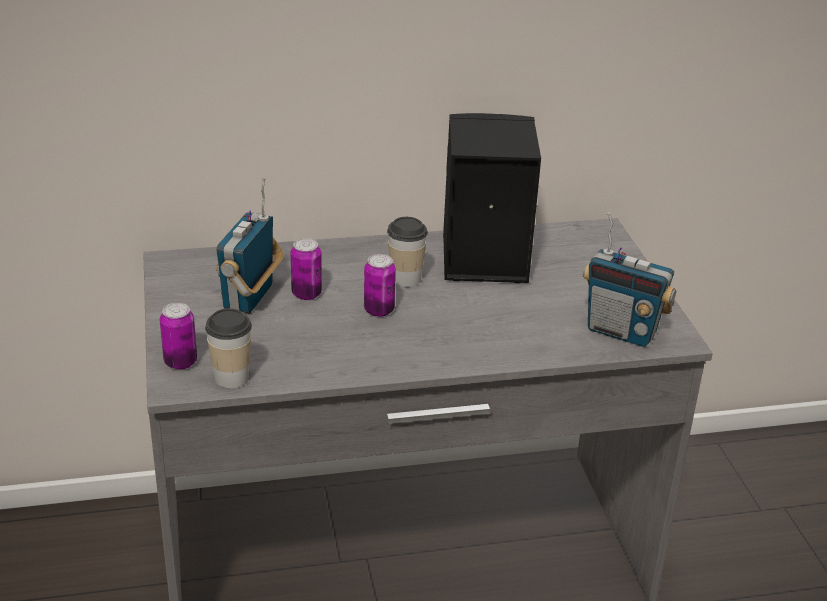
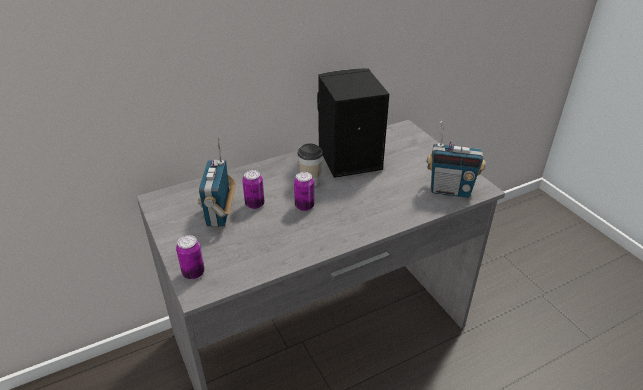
camera: 15 degrees left, 5 degrees up
(231, 378) = (232, 276): cup -> none

